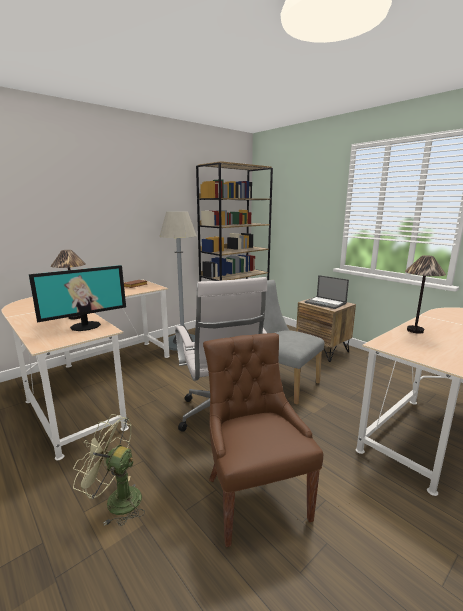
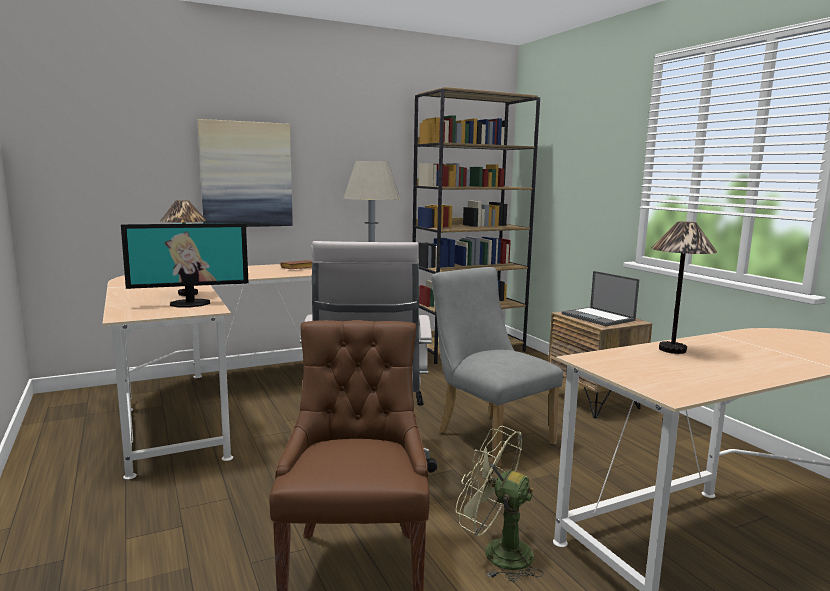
camera: 15 degrees right, 5 degrees down
(90, 223) = (246, 174): none -> picture
(116, 500) = (170, 535): green fan -> green fan (497, 552)

